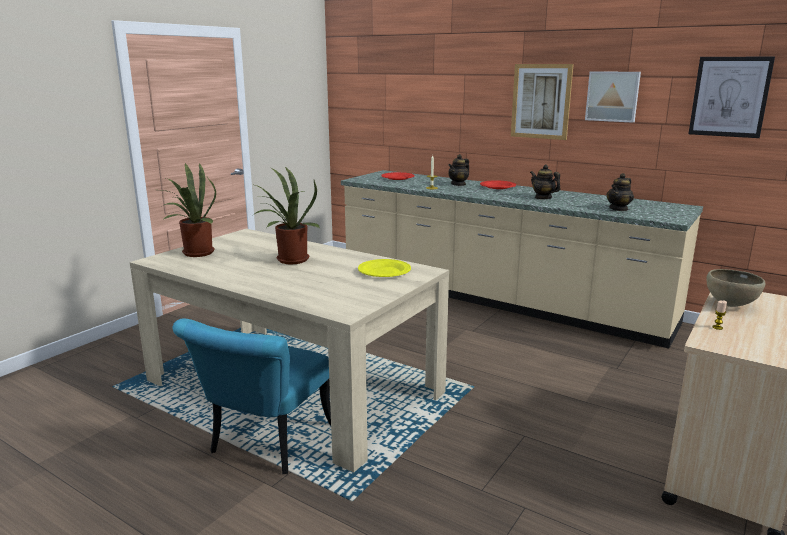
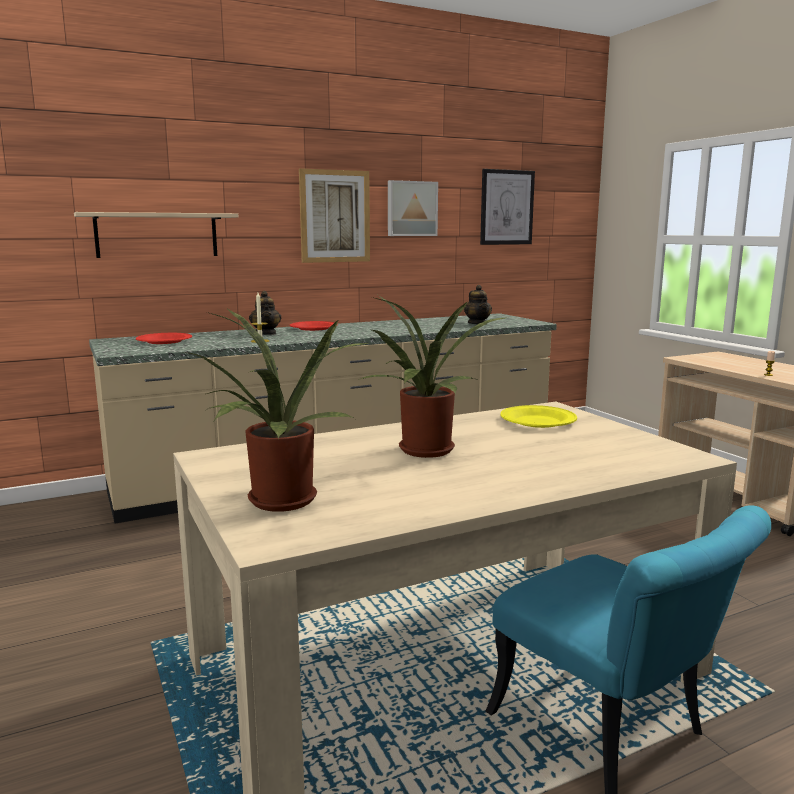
camera: 60 degrees left, 5 degrees down
(422, 110) = (157, 235): none -> beige shelf
(543, 197) = (394, 328): teapot -> none
(730, 305) = (719, 364): brown bowl -> none

